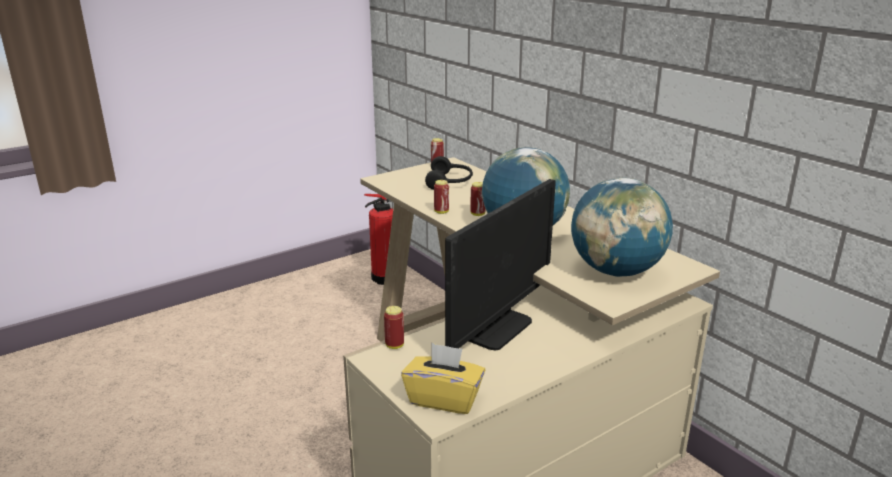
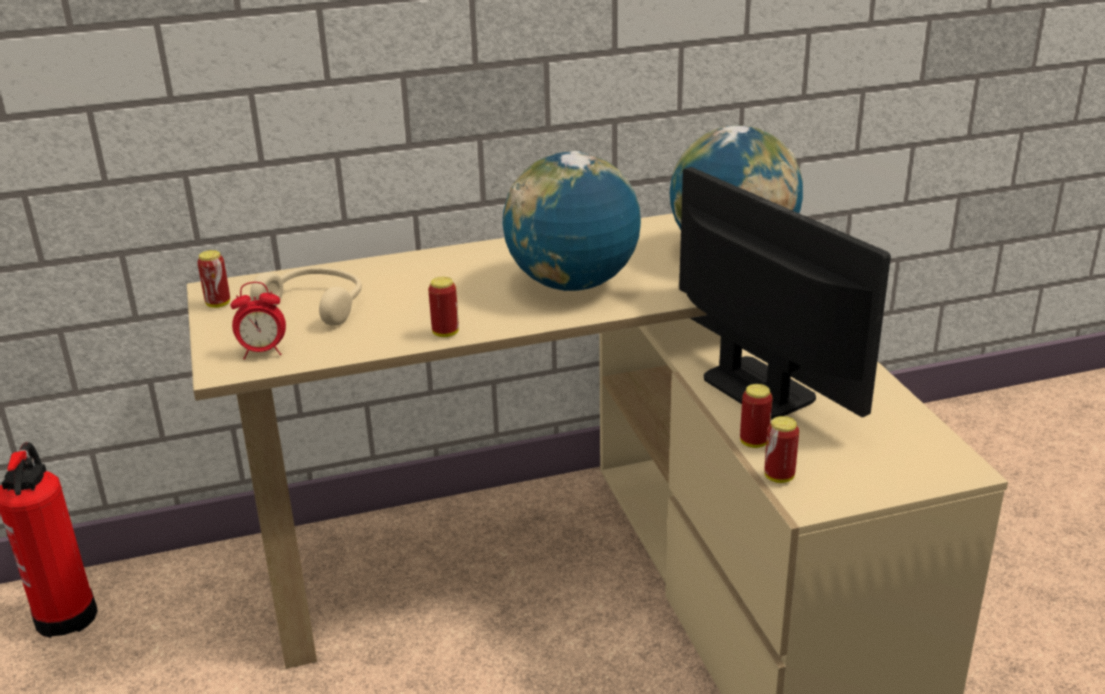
camera: 70 degrees left, 5 degrees up
(398, 182) = (263, 352): none -> alarm clock
(444, 399) = (923, 457): yellow tissue box -> none
(450, 182) = (316, 305): black headphones -> beige headphones
(477, 214) = (480, 306): can -> can (754, 442)

